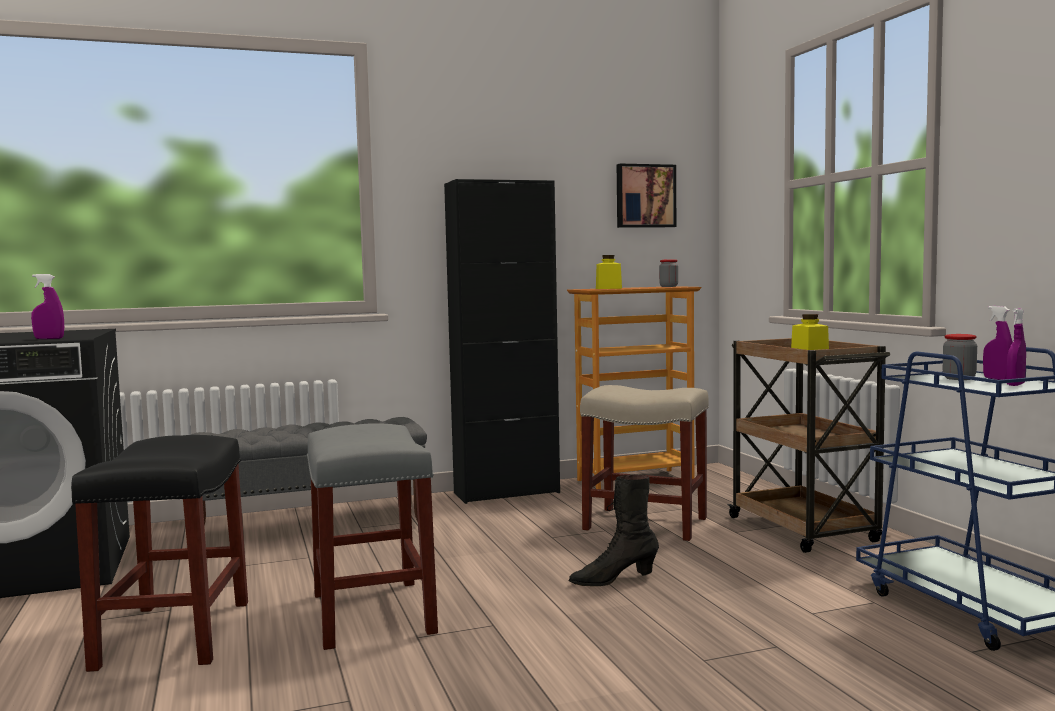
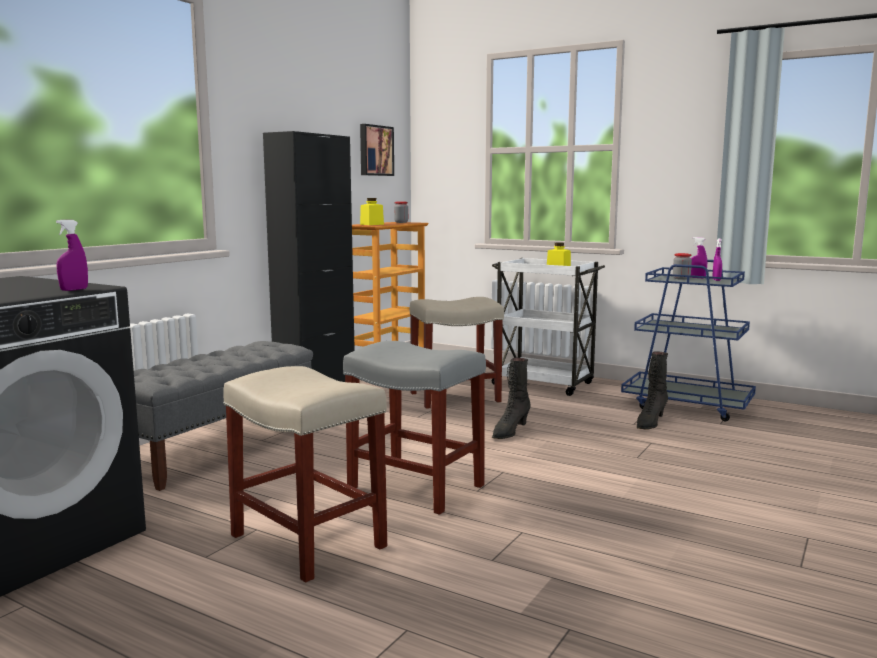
camera: 40 degrees left, 5 degrees up
(174, 635) = (309, 541): black stool -> beige stool
(804, 530) = (545, 384): brown cart -> white cart
(843, 618) = (650, 423): none -> black boot

